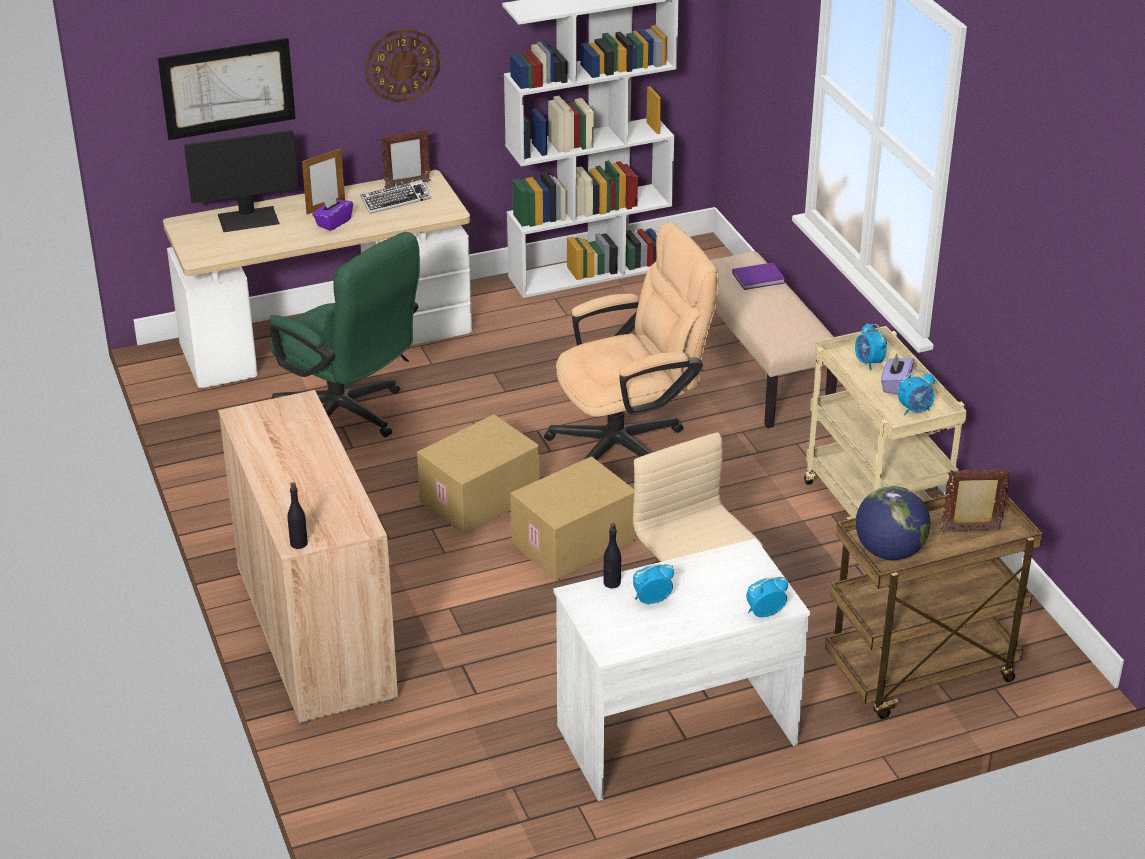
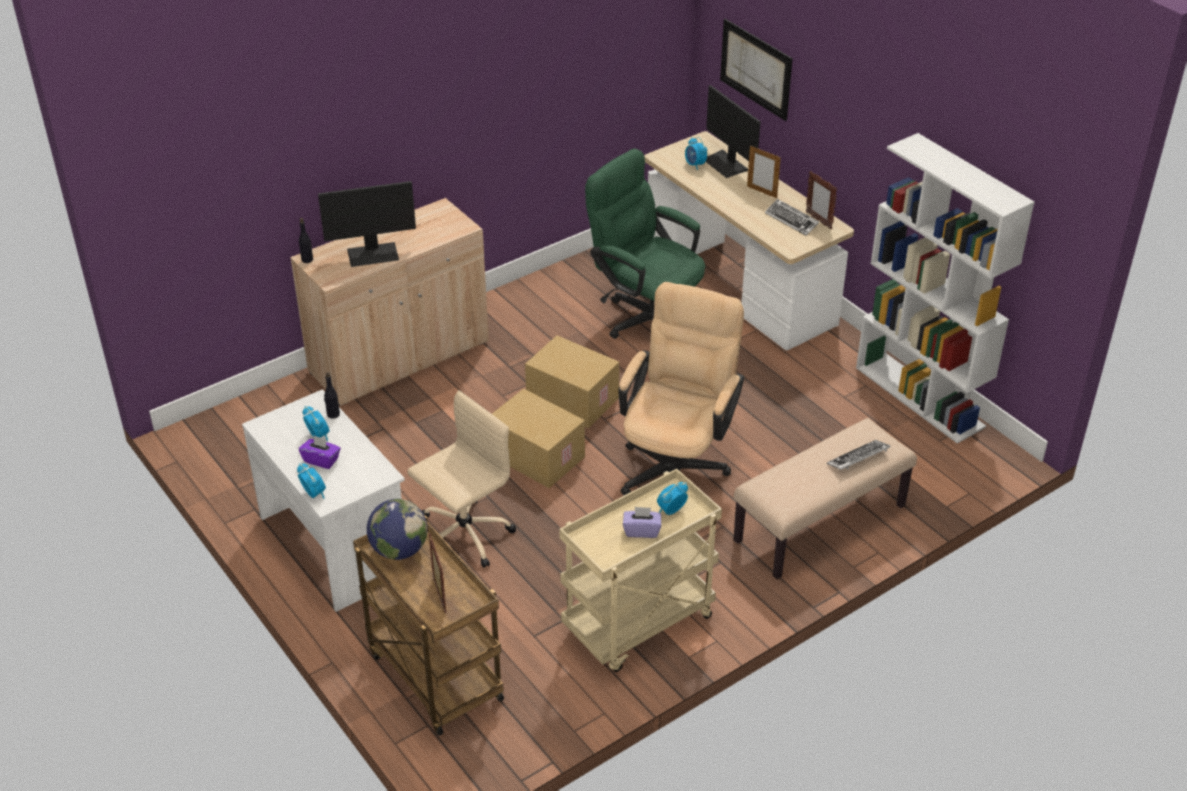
camera: 75 degrees right, 5 degrees up
(320, 484) = (373, 254): none -> monitor
(333, 223) = (741, 200): purple tissue box -> purple tissue box (321, 460)
(348, 416) = (646, 316): green office chair -> green office chair turned 105 degrees clockwise
(402, 64) = (853, 132): wall clock -> none
(630, 443) = (676, 464): beige office chair -> beige office chair turned 120 degrees counterclockwise
(760, 278) = (858, 458): purple book -> keyboard
(915, 410) = (607, 546): alarm clock -> alarm clock (695, 165)

